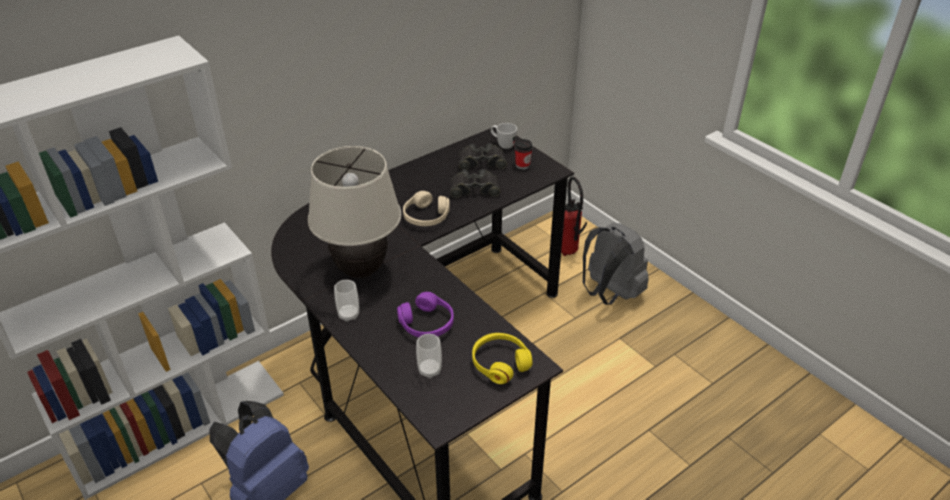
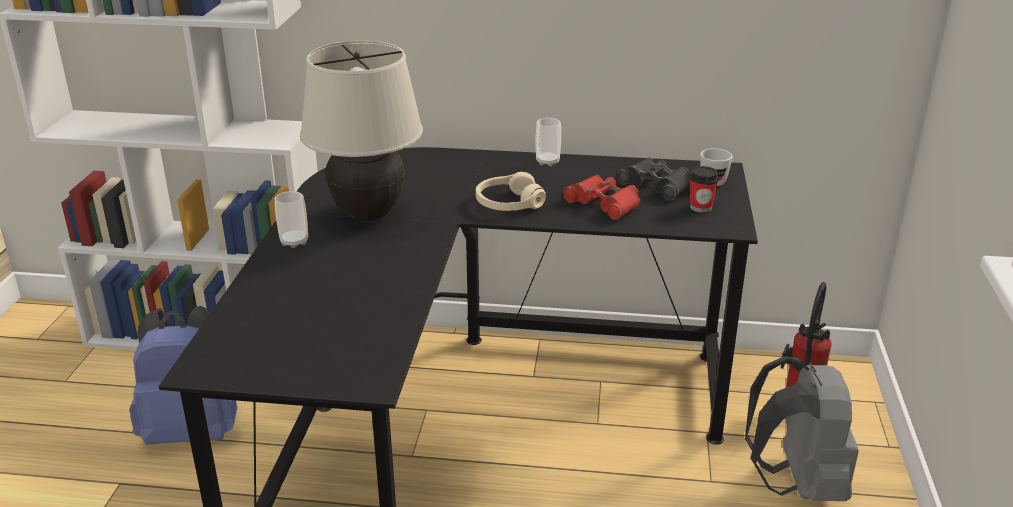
camera: 45 degrees right, 10 degrees down
(427, 323) = (343, 285): purple headphones -> none
(429, 370) = (273, 322): cup -> cup (547, 162)
(474, 188) = (604, 203): black binoculars -> red binoculars
(500, 363) = (344, 357): yellow headphones -> none

